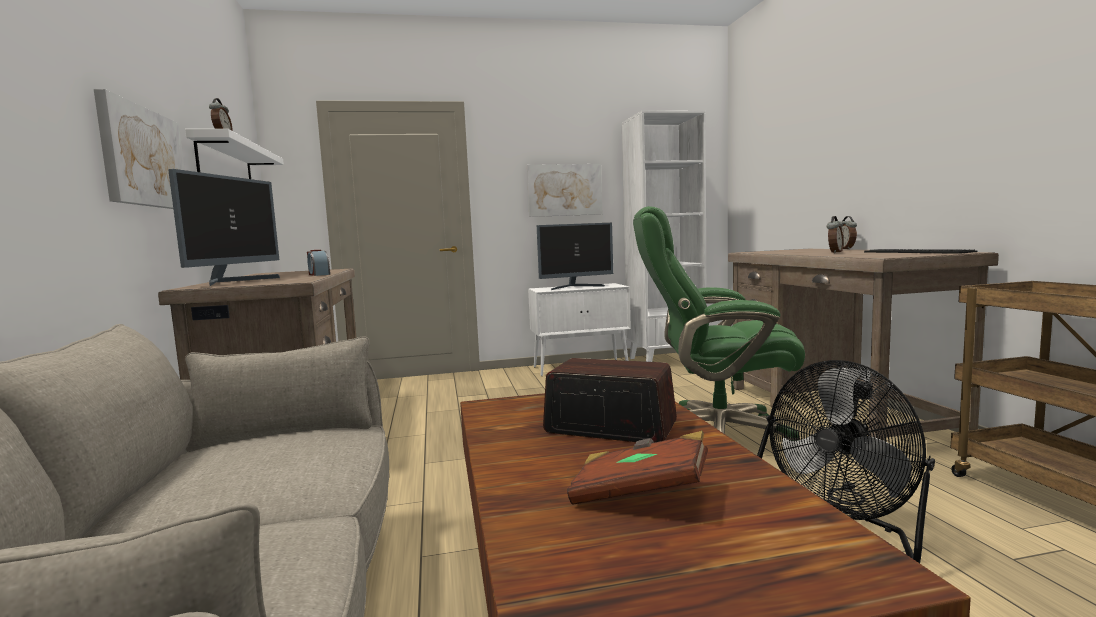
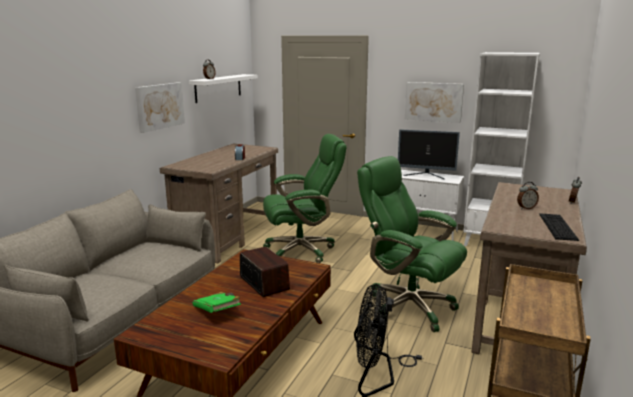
camera: 35 degrees right, 10 degrees up
(233, 282) = (196, 161): monitor -> none
(461, 423) = (302, 252): none -> green office chair
(639, 494) = (218, 311): brown book -> green book

